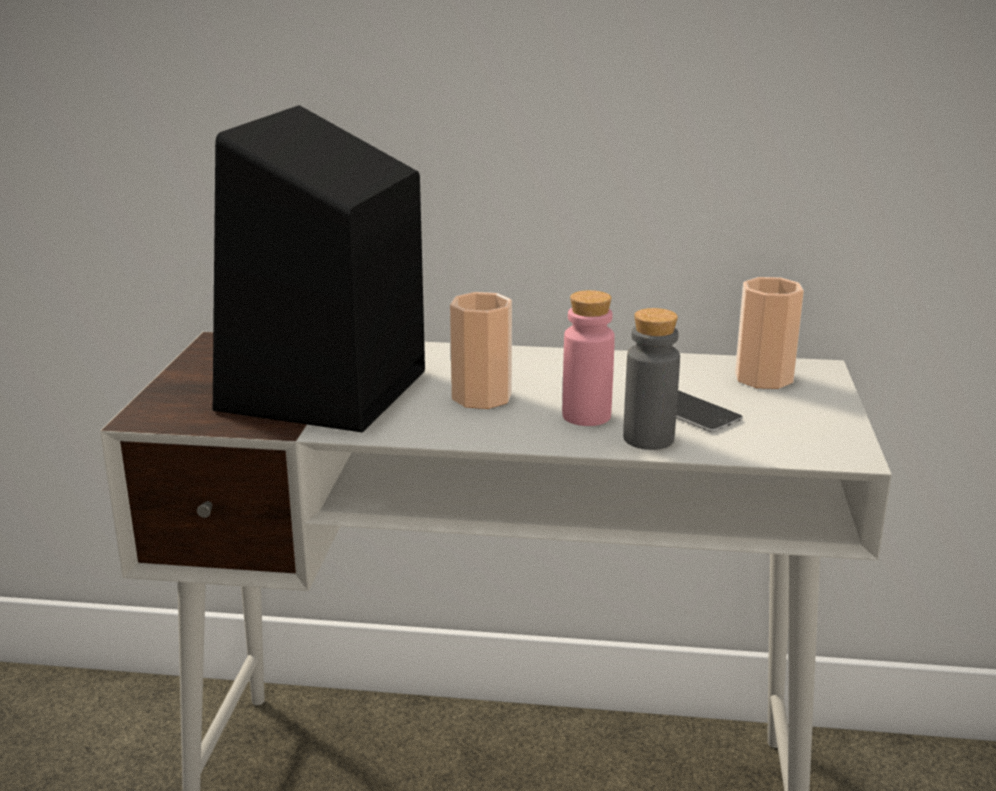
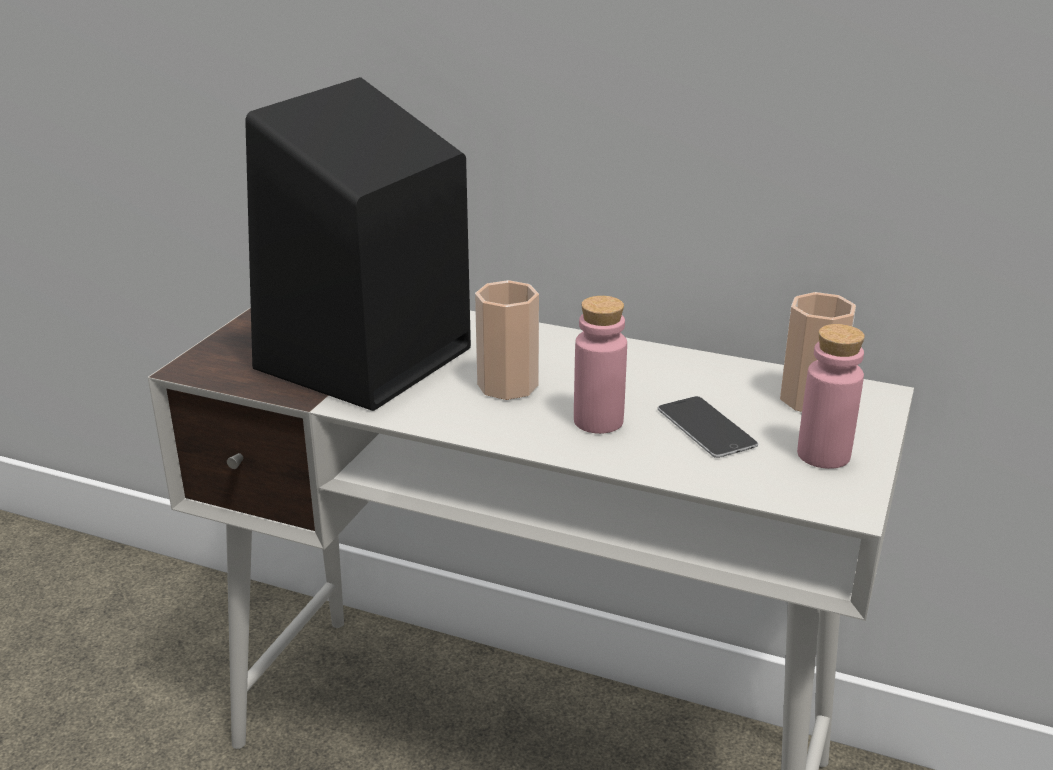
camera: 15 degrees right, 5 degrees up
(648, 439) = (645, 456): grey bottle -> none
(803, 419) = (823, 455): none -> pink bottle

